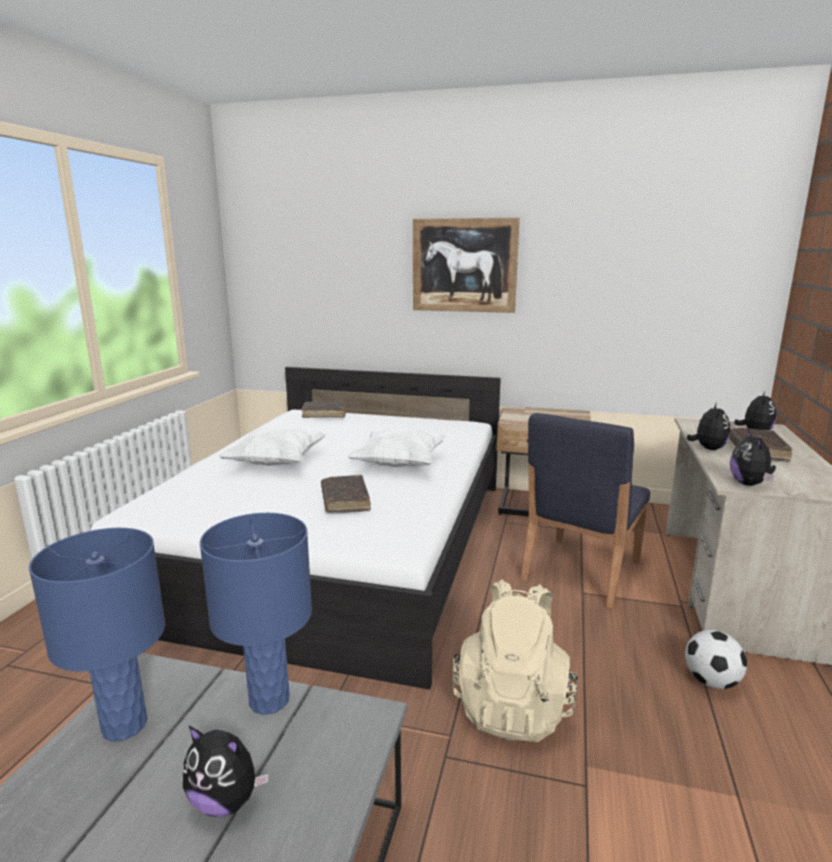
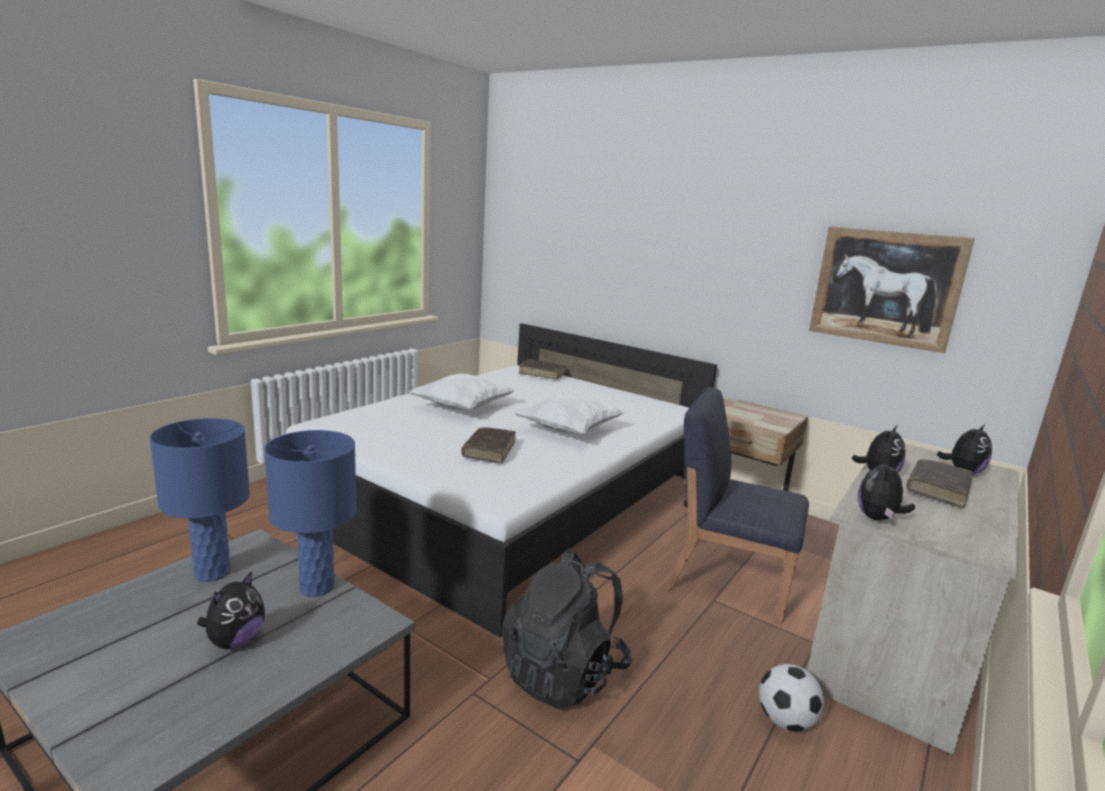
camera: 20 degrees right, 0 degrees up
(226, 801) = (235, 641): plush toy -> plush toy turned 105 degrees counterclockwise
(464, 265) = (695, 242): picture -> picture (885, 287)
(513, 705) = (563, 674): beige backpack -> black backpack
(580, 571) = (728, 579): blue chair -> blue chair turned 60 degrees clockwise

